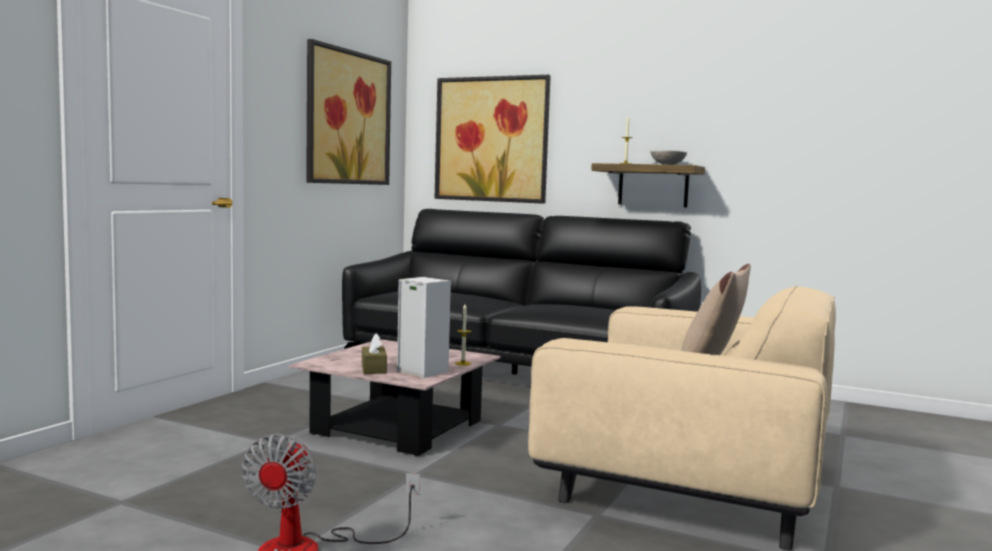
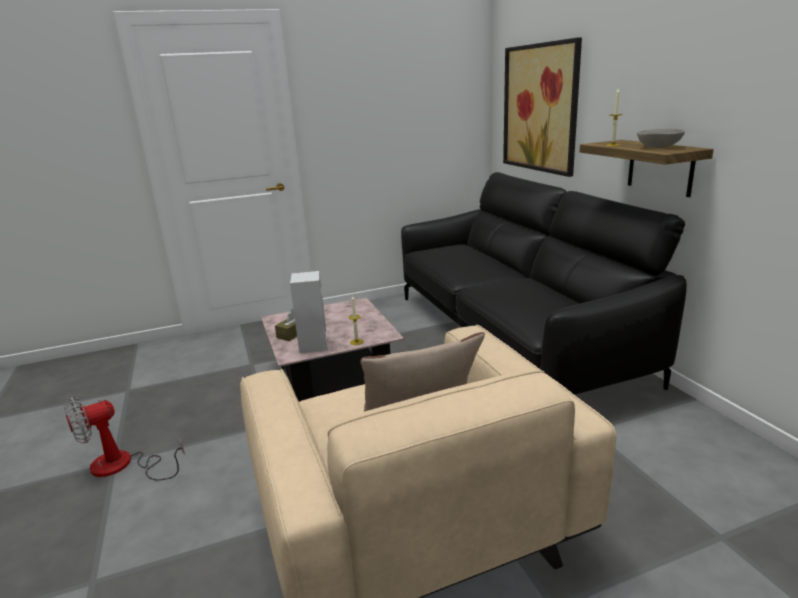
camera: 45 degrees right, 15 degrees up
(348, 118) = (412, 100): picture -> none

